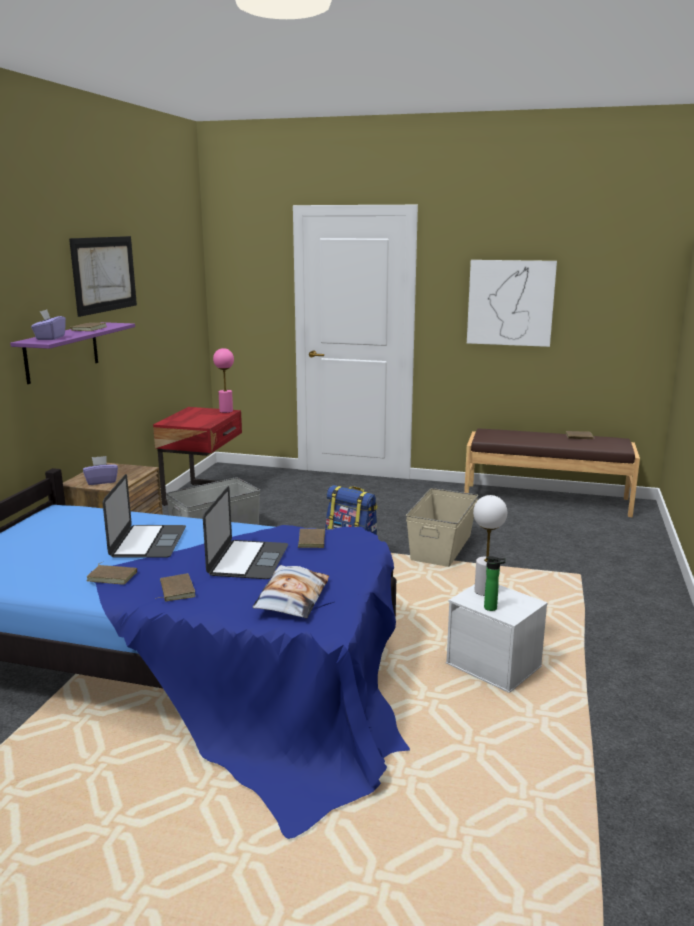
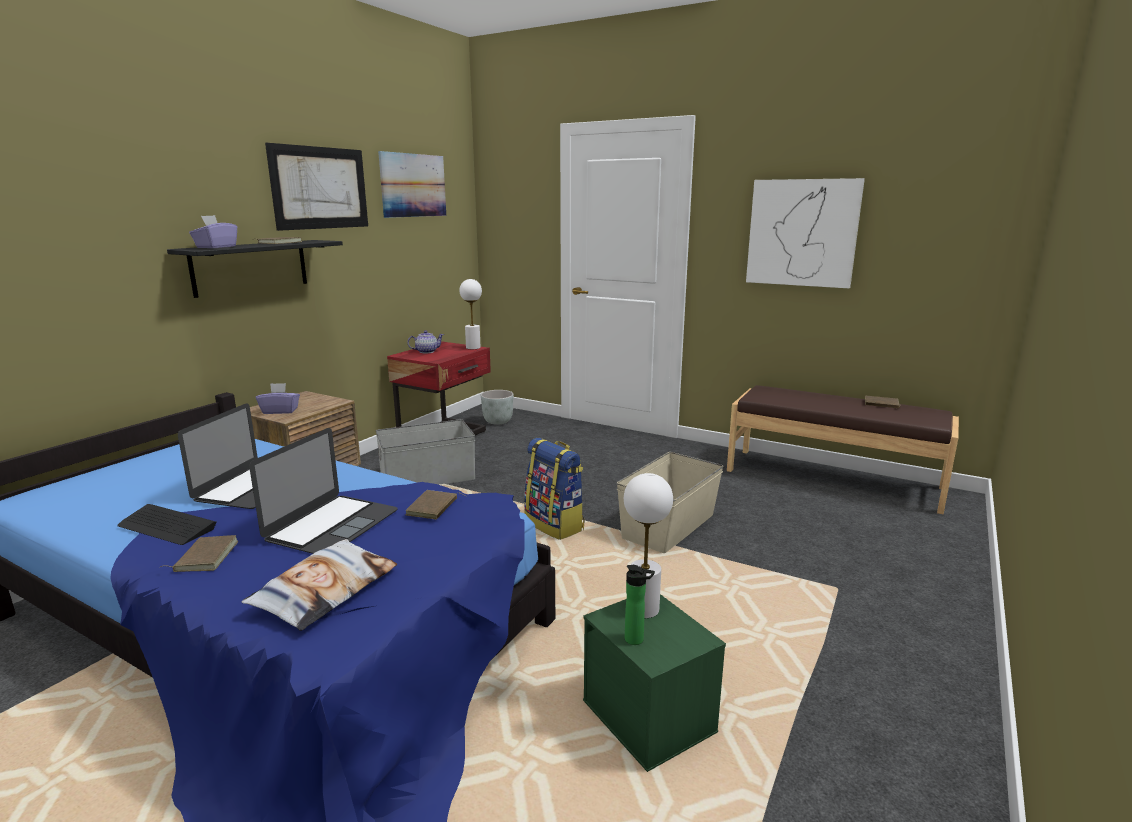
camera: 15 degrees right, 0 degrees up
(62, 352) = (251, 267): purple shelf -> black shelf
(113, 576) = (167, 526): brown book -> keyboard
(164, 263) = (413, 185): none -> picture
(186, 417) = (426, 351): none -> teapot
(226, 411) = (473, 347): pink table lamp -> white table lamp
(243, 478) = (498, 421): none -> grey planter
(495, 665) = (650, 717): white storage box -> green storage box

